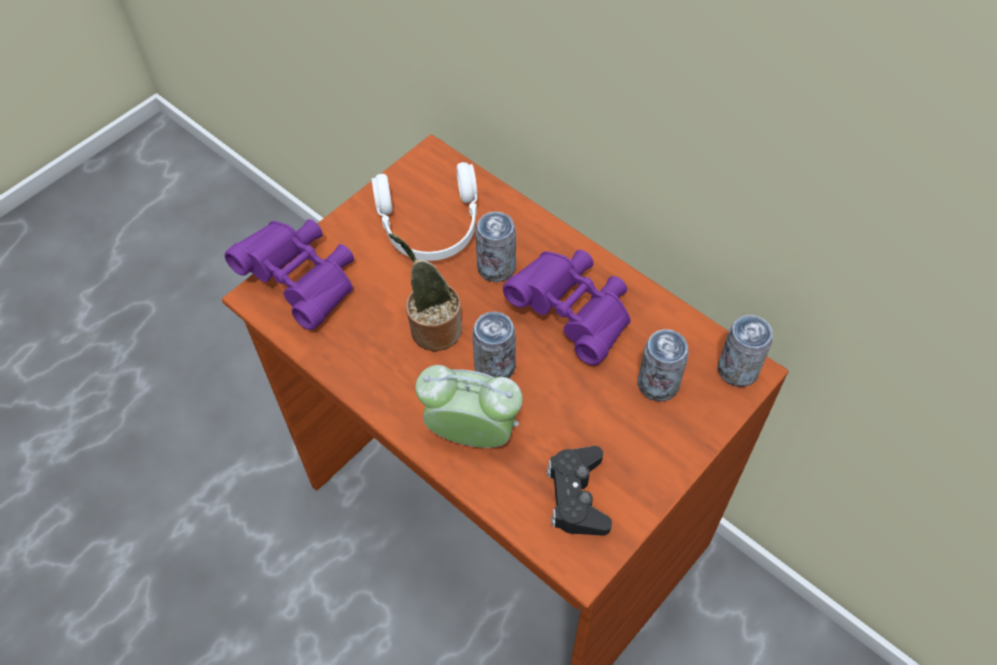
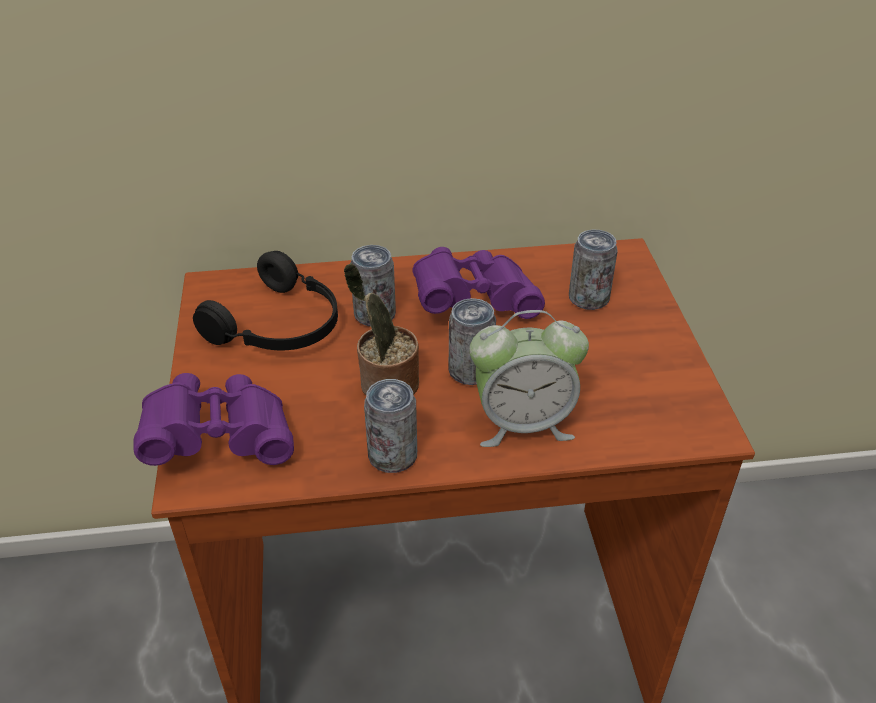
camera: 50 degrees left, 15 degrees down
(430, 226) = (280, 326): white headphones -> black headphones
(472, 434) = (523, 423): alarm clock -> alarm clock turned 150 degrees counterclockwise
(577, 496) = (646, 397): black game controller -> none
(737, 370) = (618, 257): can -> can (392, 456)

